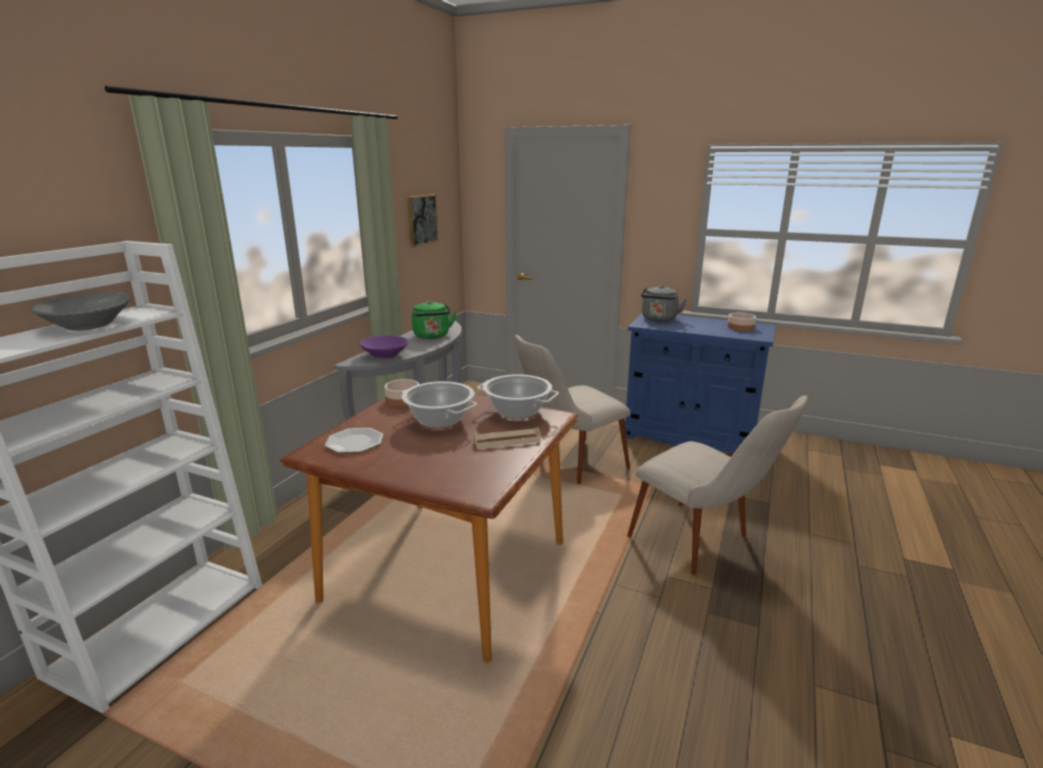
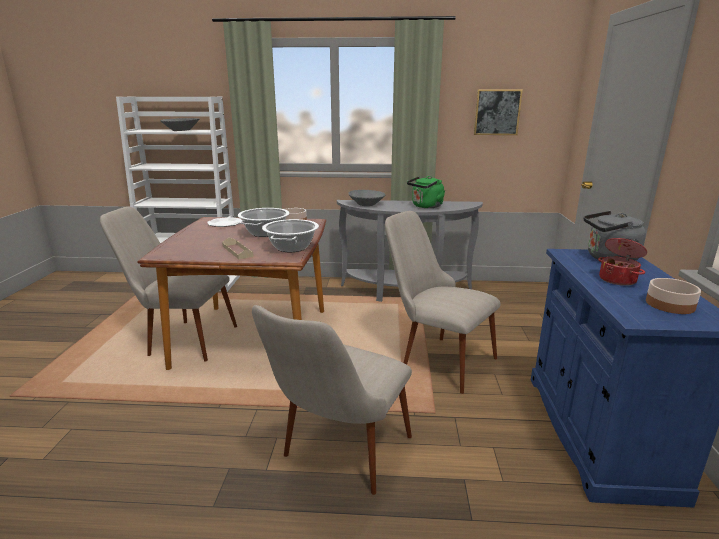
camera: 70 degrees right, 0 degrees up
(385, 355) = (366, 204): purple bowl -> grey bowl
(398, 647) = (180, 339): none -> beige chair
(699, 326) = (618, 279): none -> cooking pot

